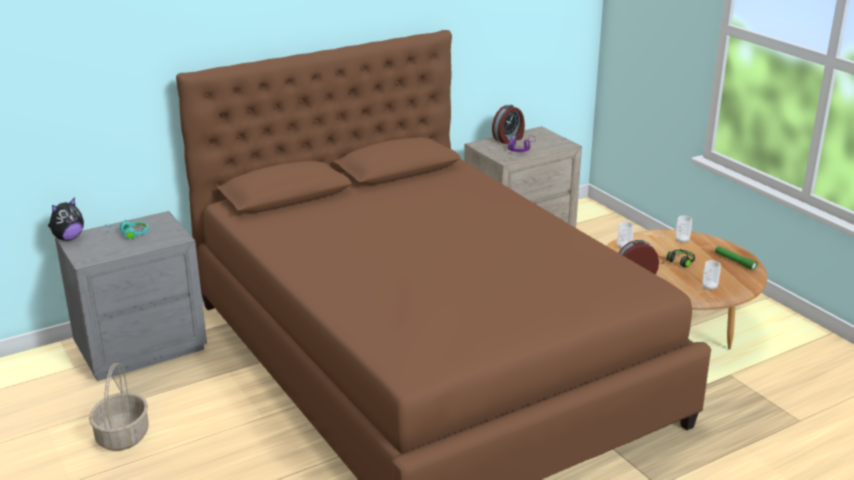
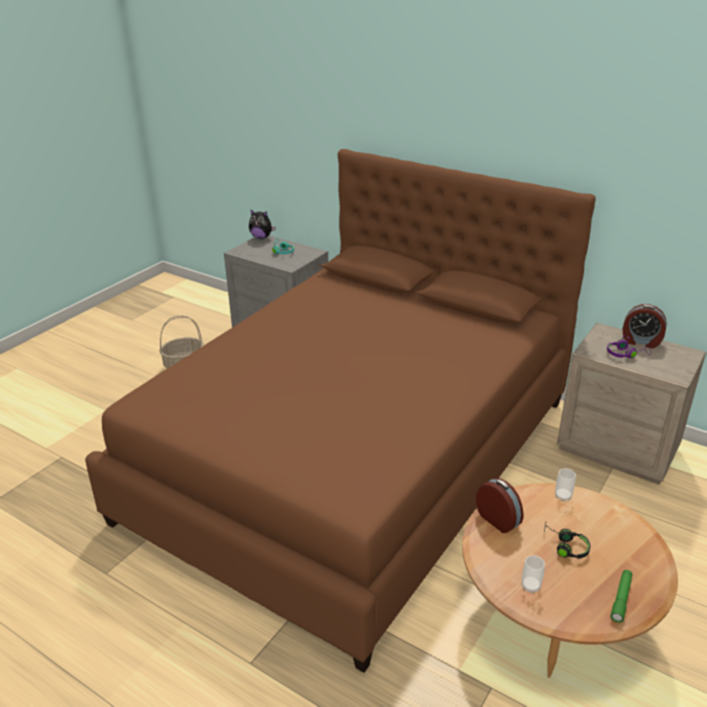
camera: 65 degrees right, 5 degrees up
(682, 240) = (629, 540): cup -> none

